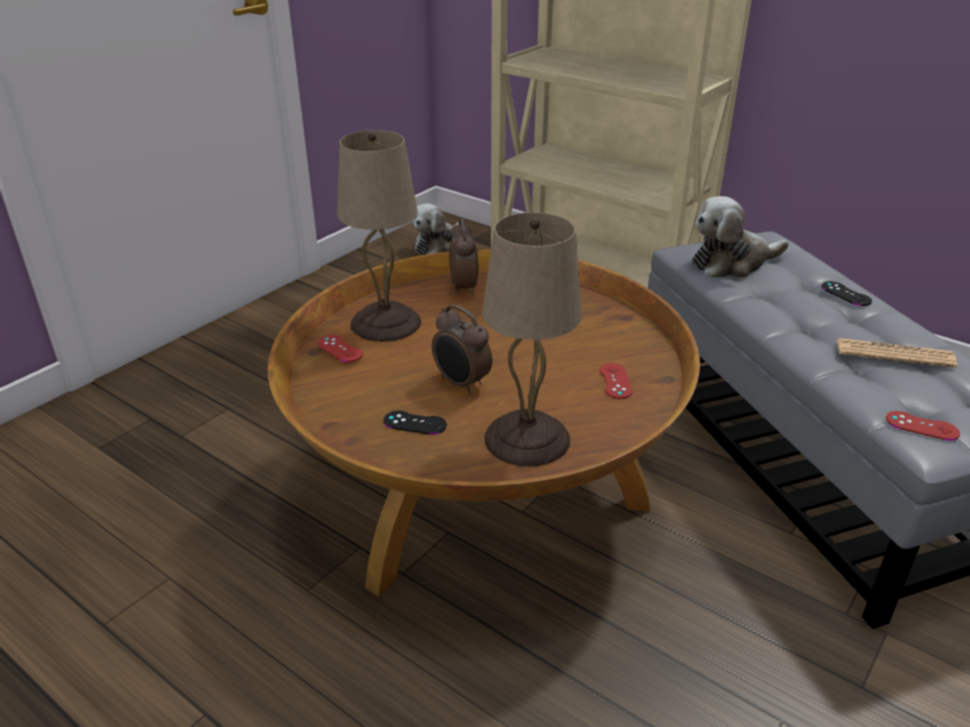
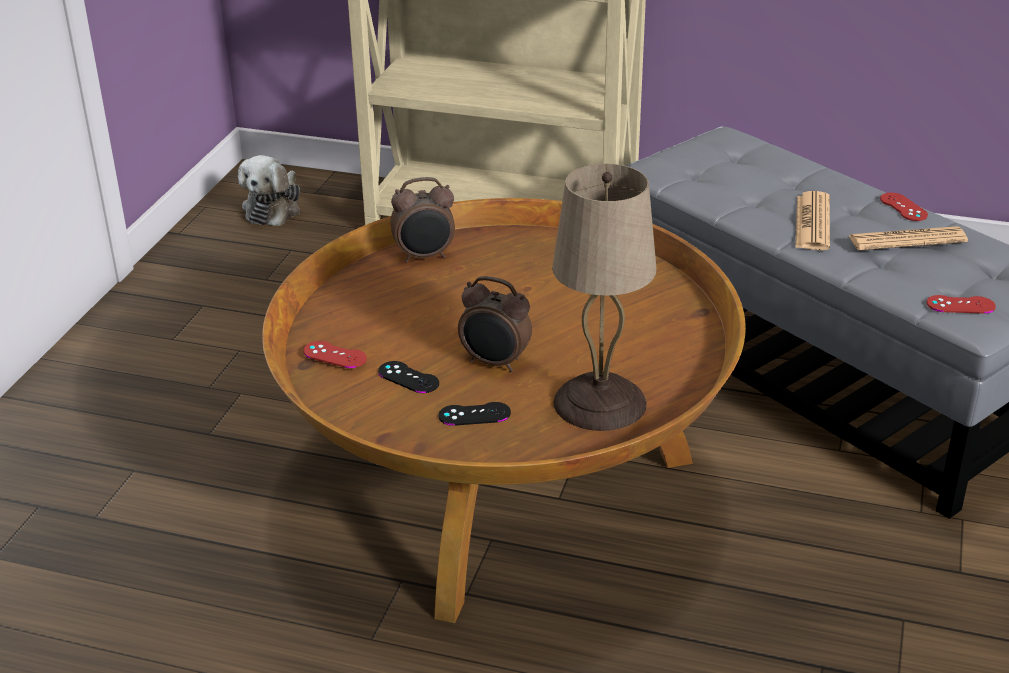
camera: 20 degrees left, 0 degrees up
(387, 323) = (365, 315): beige table lamp -> none
(464, 288) = (425, 257): alarm clock -> alarm clock turned 105 degrees clockwise
(615, 381) = (652, 325): red game controller -> red game controller (903, 207)
(732, 263) = (705, 172): plush toy -> none
(807, 321) = (812, 222): none -> newspaper
(846, 294) = (834, 185): black game controller -> black game controller (408, 377)

